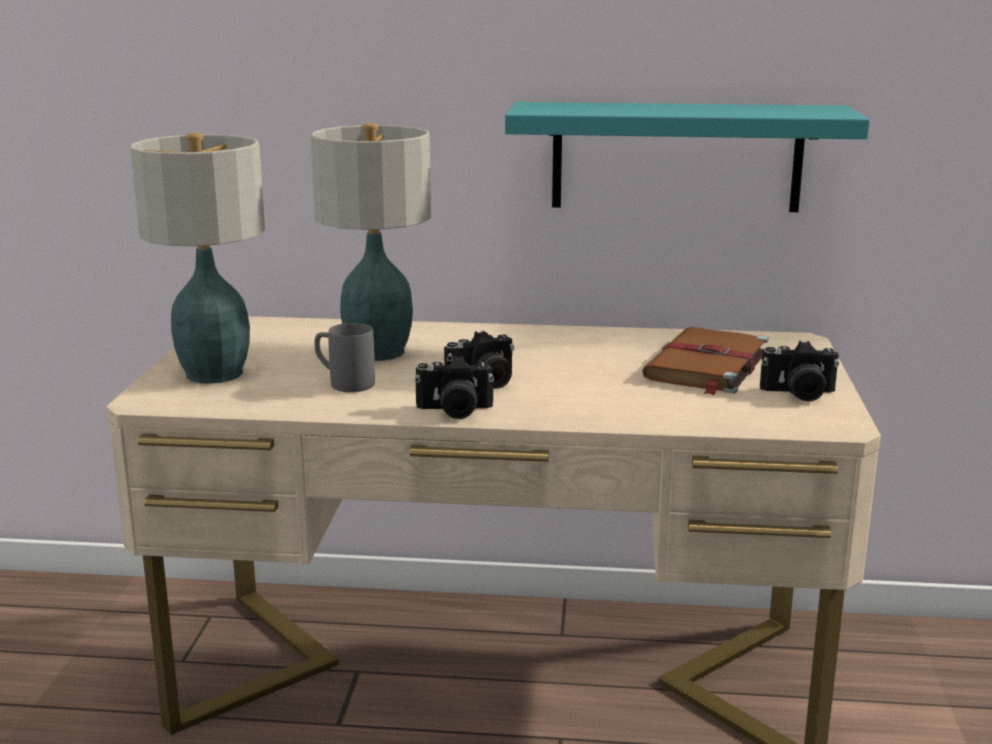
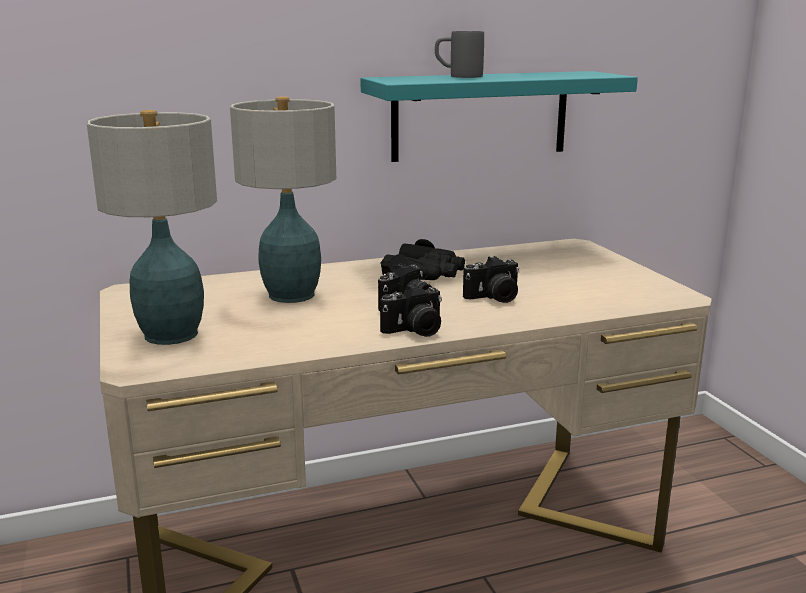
camera: 25 degrees left, 0 degrees up
(343, 383) = (296, 324): grey mug -> grey mug (458, 76)
(555, 349) = (425, 273): none -> black binoculars
(706, 366) = (544, 270): brown book -> none
(799, 394) = (627, 279): camera -> camera (494, 298)

